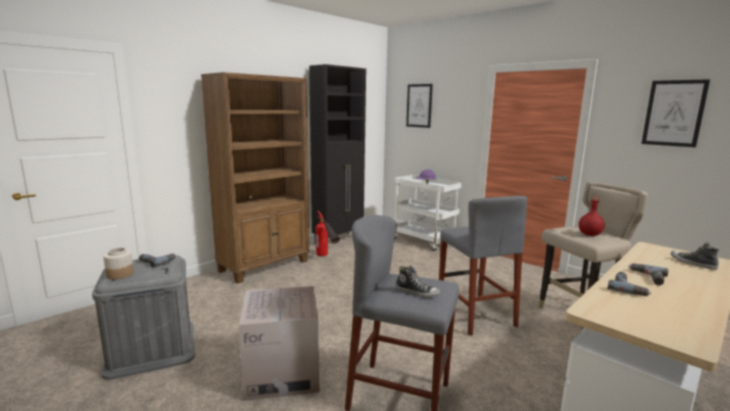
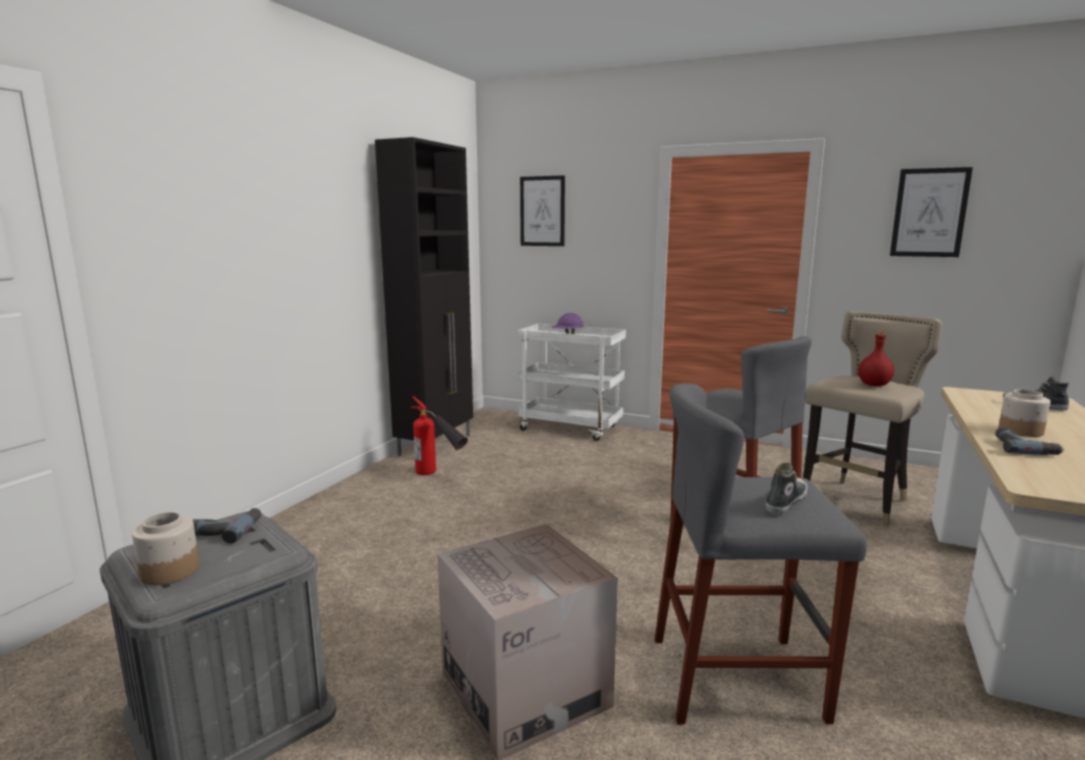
camera: 20 degrees left, 0 degrees up
(265, 266) = (339, 508): brown bookcase -> none
(417, 293) = (785, 502): shoe -> shoe turned 60 degrees counterclockwise
(648, 278) = (1021, 431): power drill -> jar

